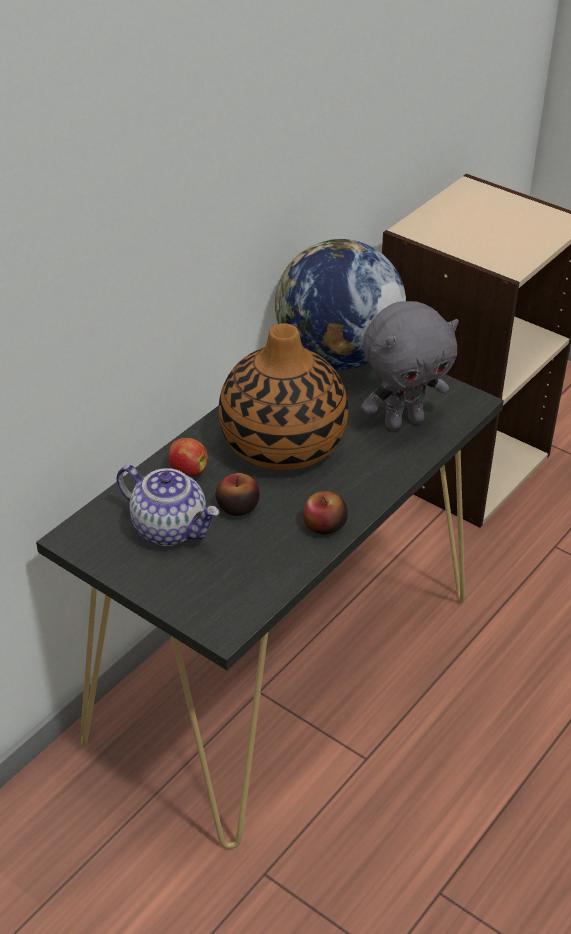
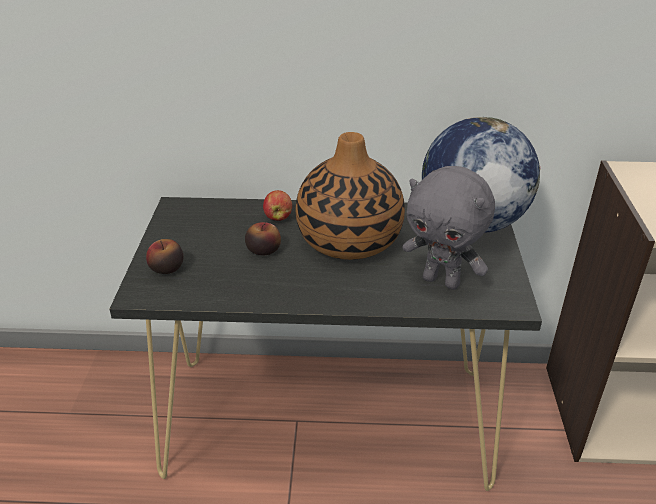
camera: 55 degrees right, 5 degrees down
(170, 528) = (216, 234): teapot -> none
(324, 525) = (283, 293): apple -> apple (166, 268)

